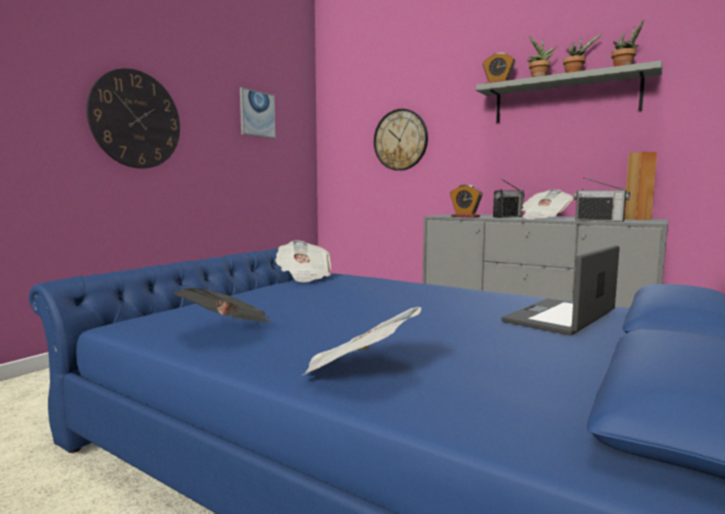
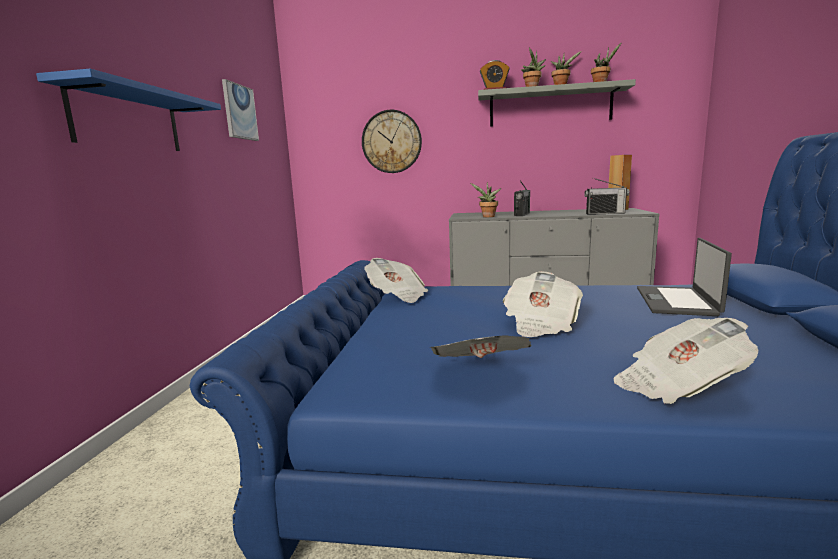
camera: 25 degrees left, 5 degrees up
(136, 119) = (128, 120): wall clock -> blue shelf
(465, 216) = (487, 217): alarm clock -> potted plant
(543, 218) = (554, 214): newspaper -> newspaper (540, 324)

